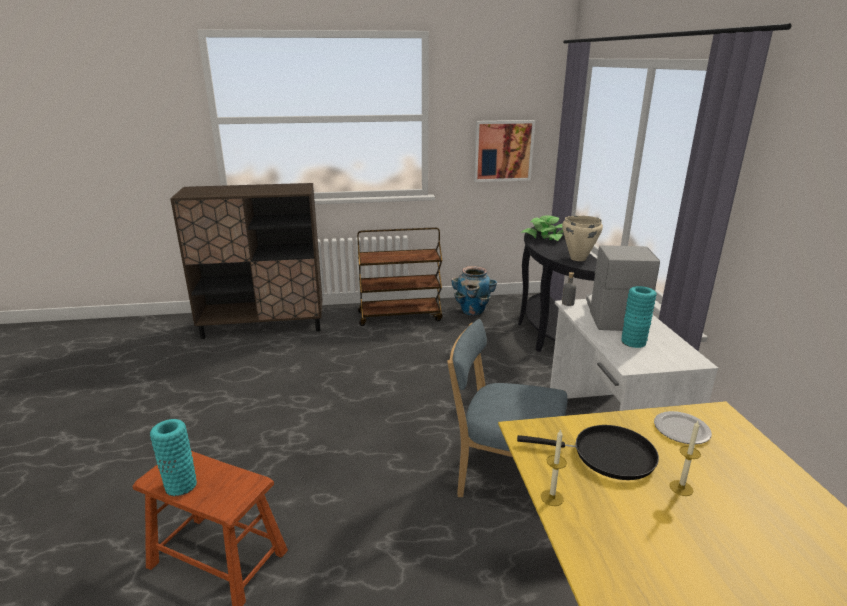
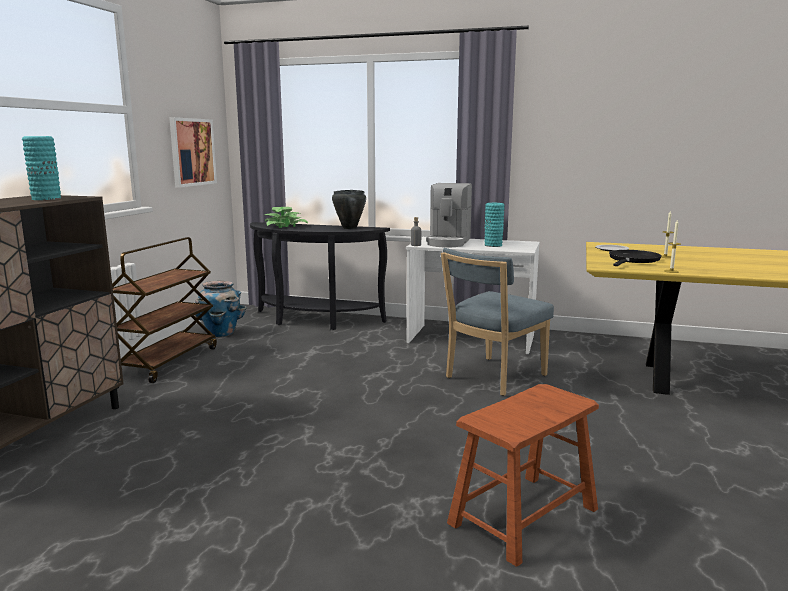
camera: 65 degrees left, 10 degrees down
(180, 485) = (531, 419): turquoise vase -> turquoise vase (46, 199)
(577, 258) = (349, 228): beige cooking pot -> black cooking pot
(613, 315) = (448, 242): coffee machine -> coffee machine turned 105 degrees counterclockwise

